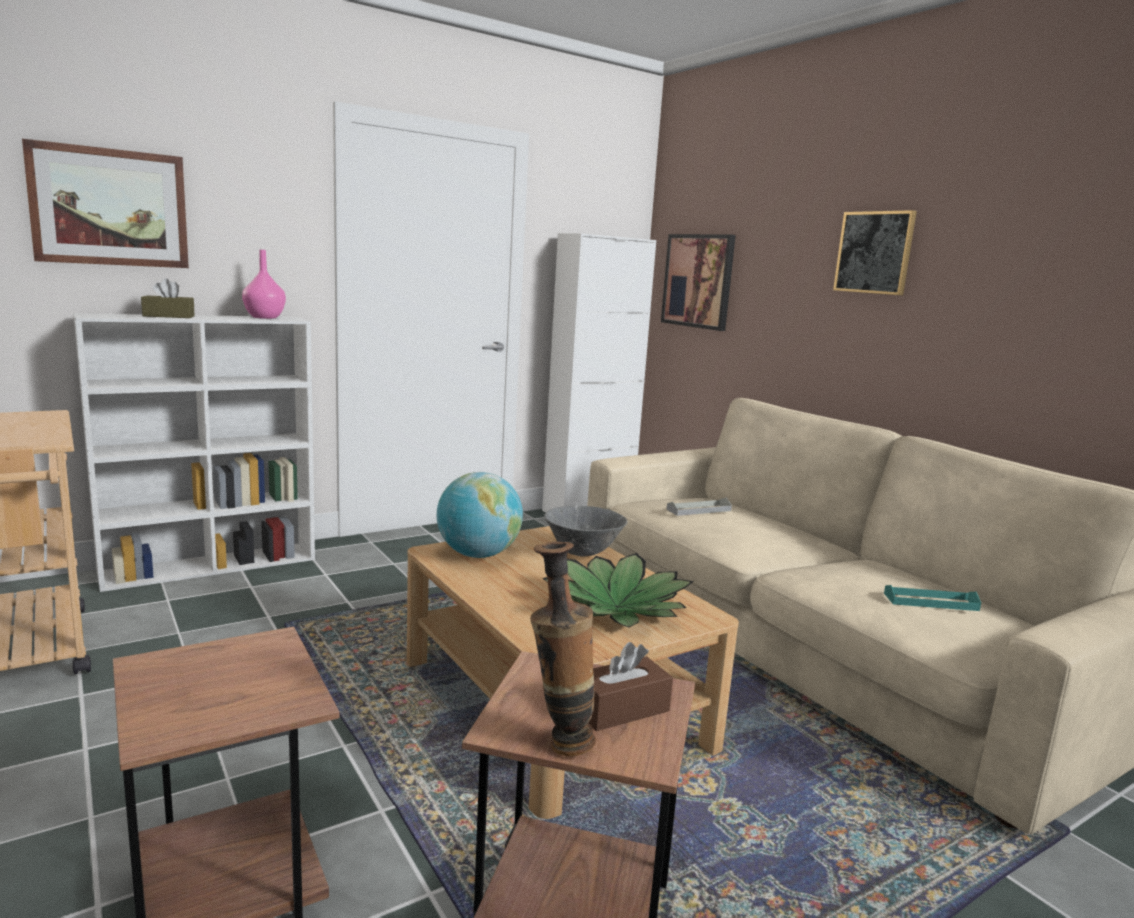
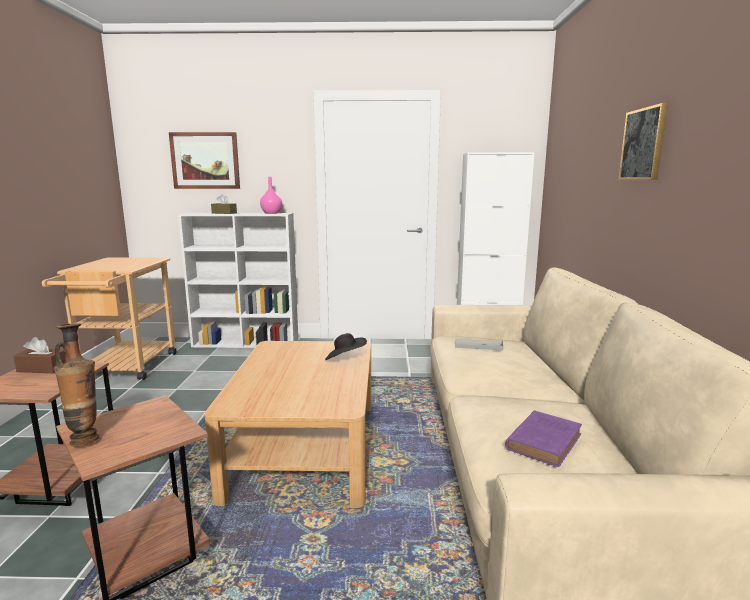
camera: 35 degrees right, 0 degrees up
(478, 555) = (288, 350): globe -> none
(582, 553) = (345, 359): grey bowl -> black hat
(617, 607) = (305, 391): potted plant -> none
(621, 709) = (142, 434): brown tissue box -> brown tissue box (42, 368)
(698, 281) = (562, 180): picture -> none
(930, 602) = (544, 441): turquoise tray -> purple book

